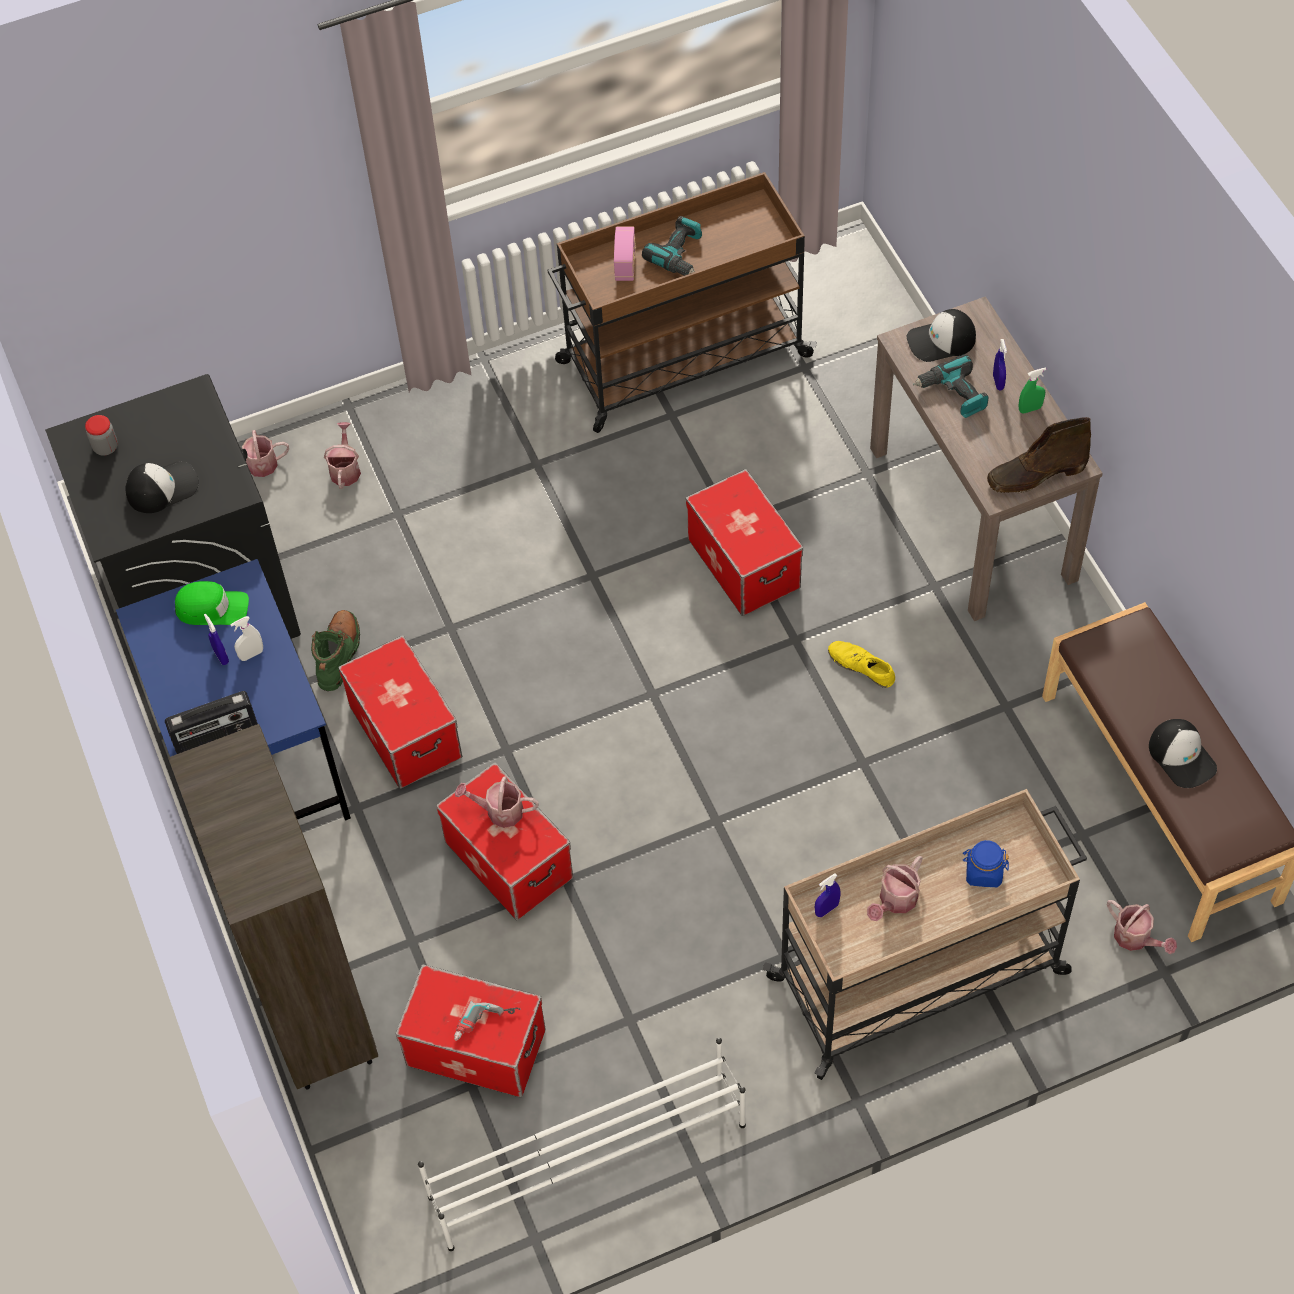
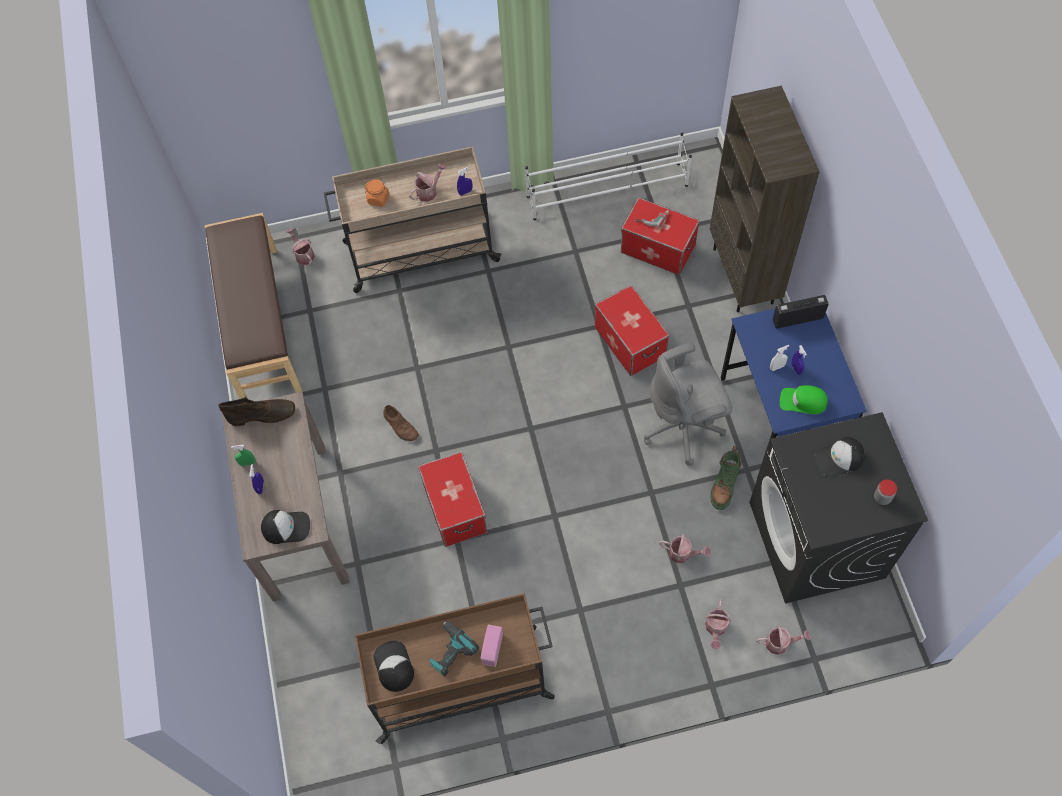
camera: 170 degrees left, 5 degrees up
(406, 731) = (684, 427): storage box -> grey office chair
(499, 811) = (632, 326): watering can -> watering can (683, 553)
(861, 666) = (401, 426): yellow shoe -> brown shoe
(953, 394) = (293, 482): power drill -> none
(983, 872) = (378, 199): blue jar -> orange jar
(1182, 756) = (246, 275): cap -> cap (393, 666)

